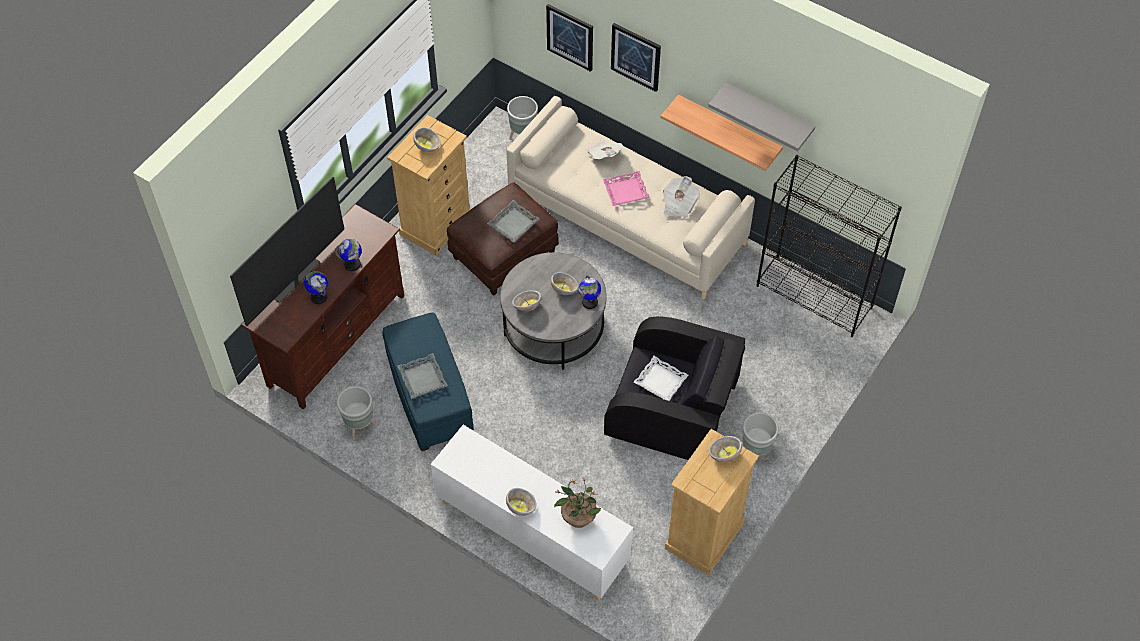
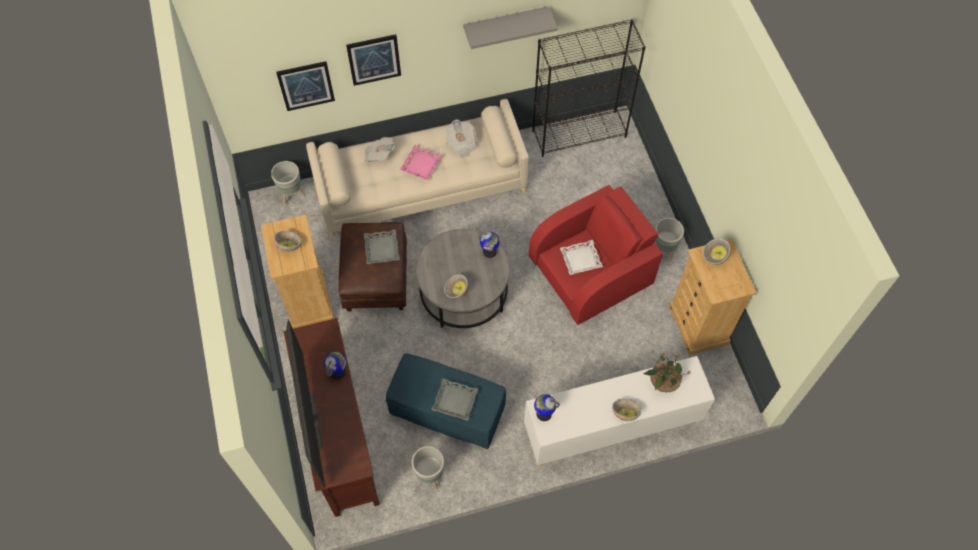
camera: 50 degrees left, 5 degrees up
(319, 297) = (344, 416): globe -> globe (543, 413)
(564, 289) = (464, 258): bowl -> none
(673, 410) = (591, 272): black armchair -> red armchair
(728, 130) = (472, 61): shelf -> none

